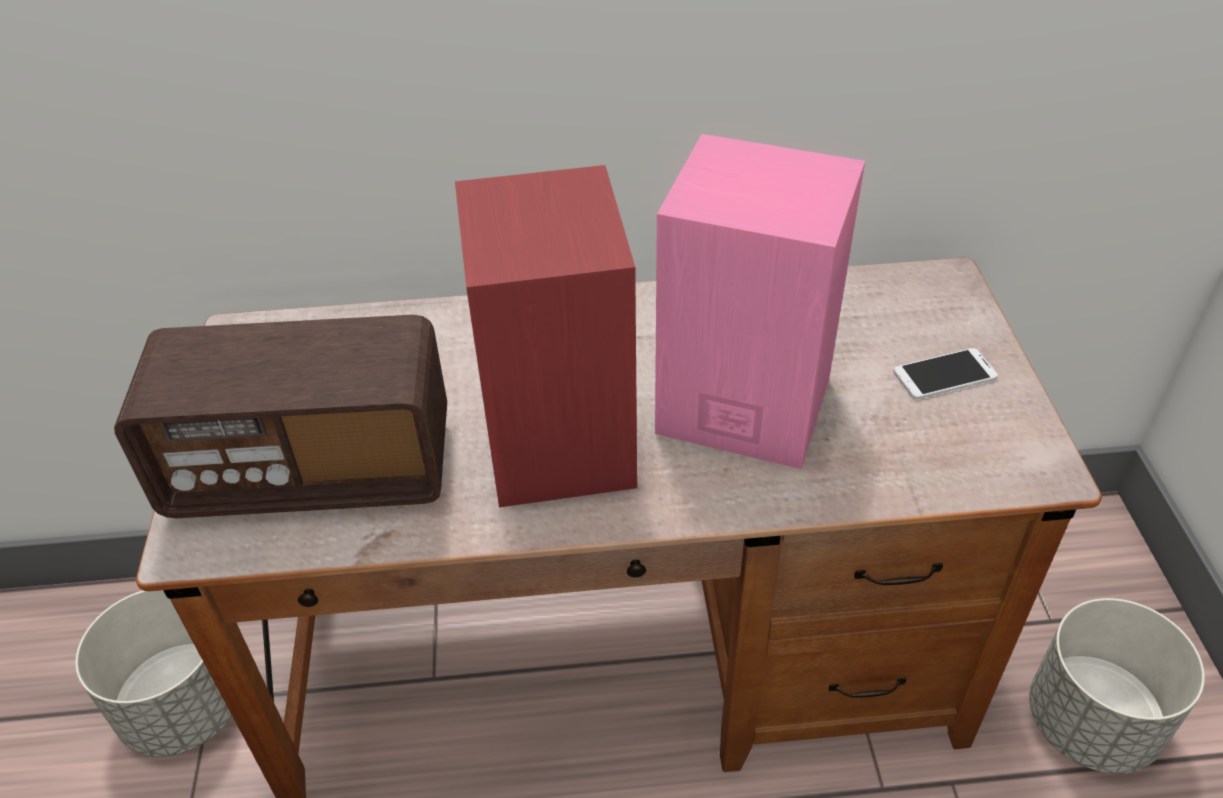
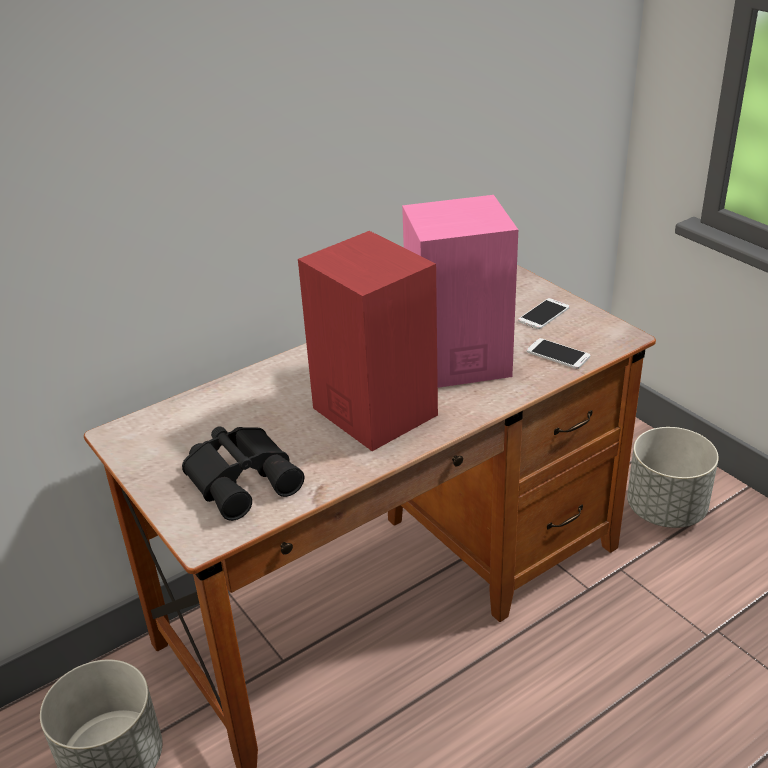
camera: 30 degrees left, 10 degrees down
(312, 471) = (243, 477): radio -> black binoculars
(907, 458) = (558, 354): none -> phone

